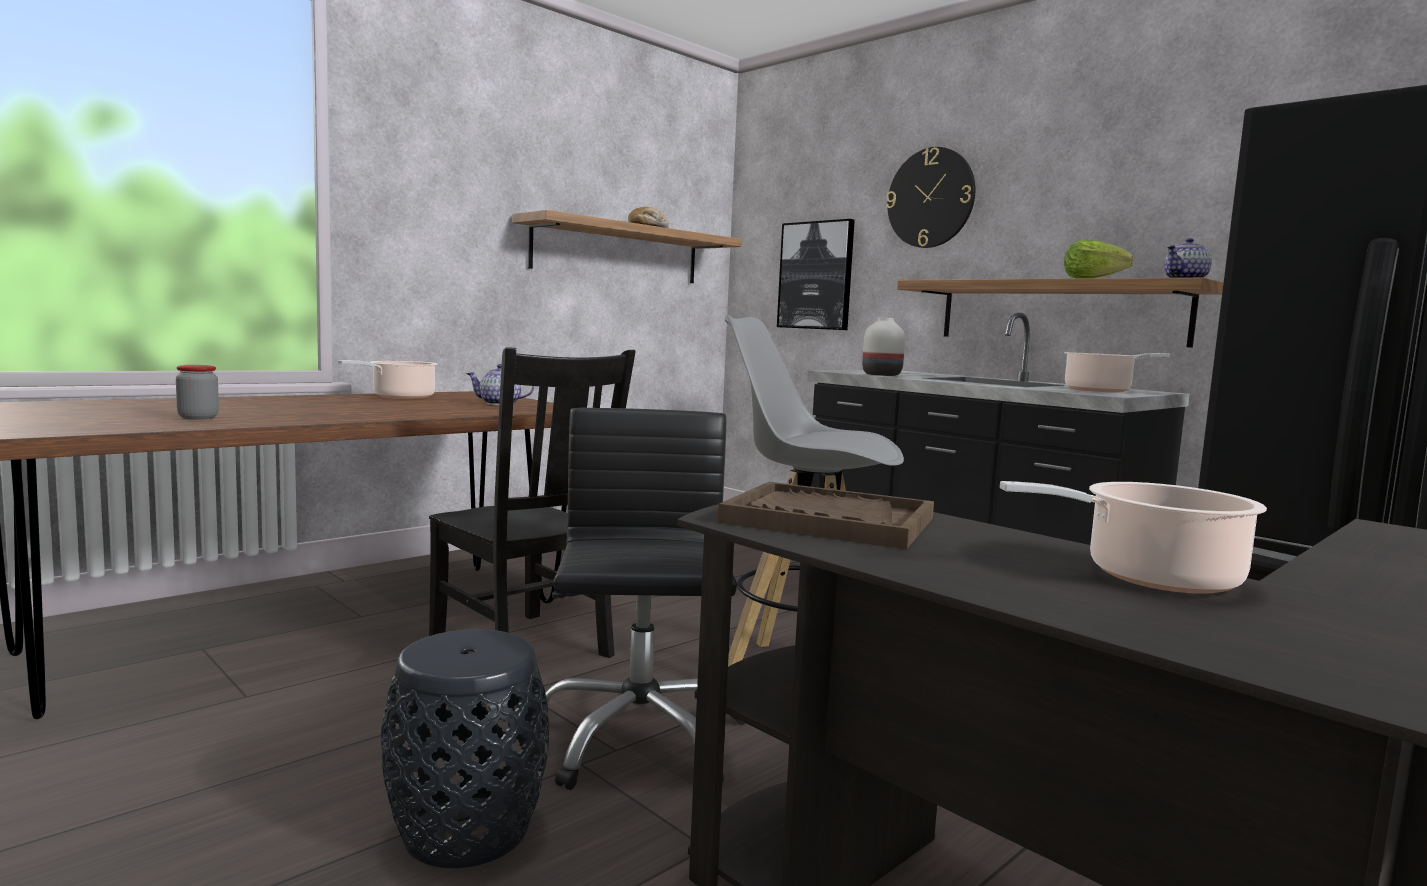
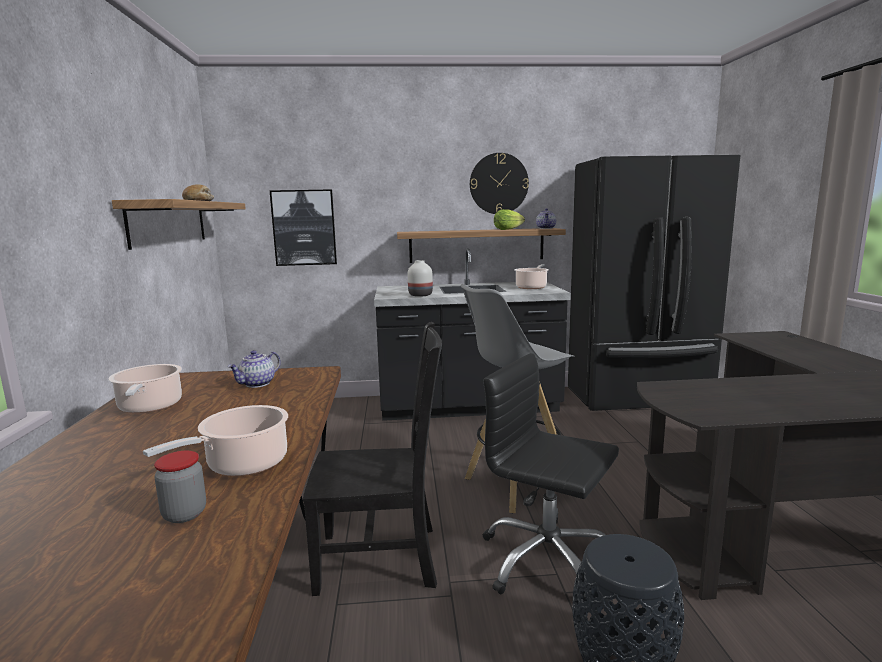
camera: 50 degrees left, 5 degrees up
(828, 520) = (711, 400): brown tray -> none
(930, 198) = (389, 178): wall clock -> wall clock (498, 184)
(1152, 577) = (819, 384): cooking pot -> cooking pot (243, 465)

